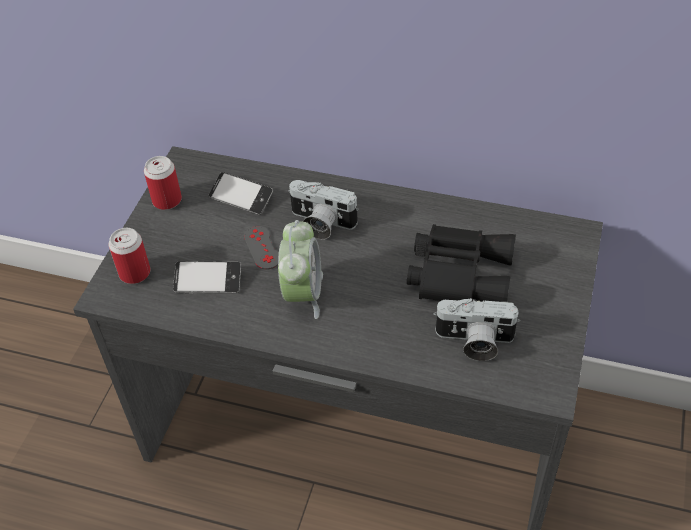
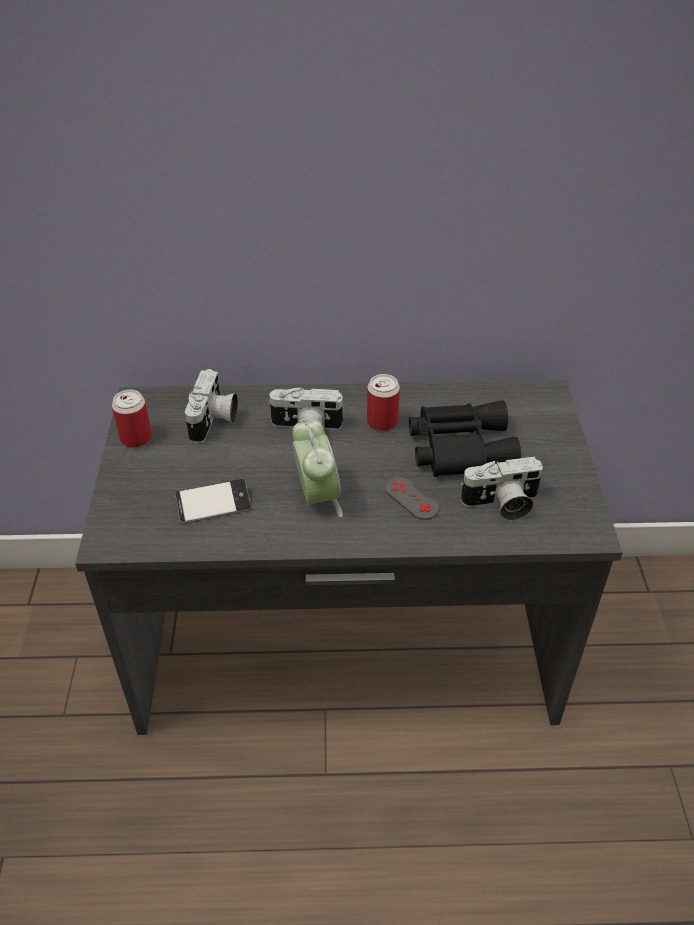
camera: 20 degrees left, 5 degrees down
(135, 273) = (130, 513): can -> can (382, 422)
(241, 197) = (214, 421): phone -> camera
(262, 247) = (256, 463): grey game controller -> grey game controller (411, 498)

